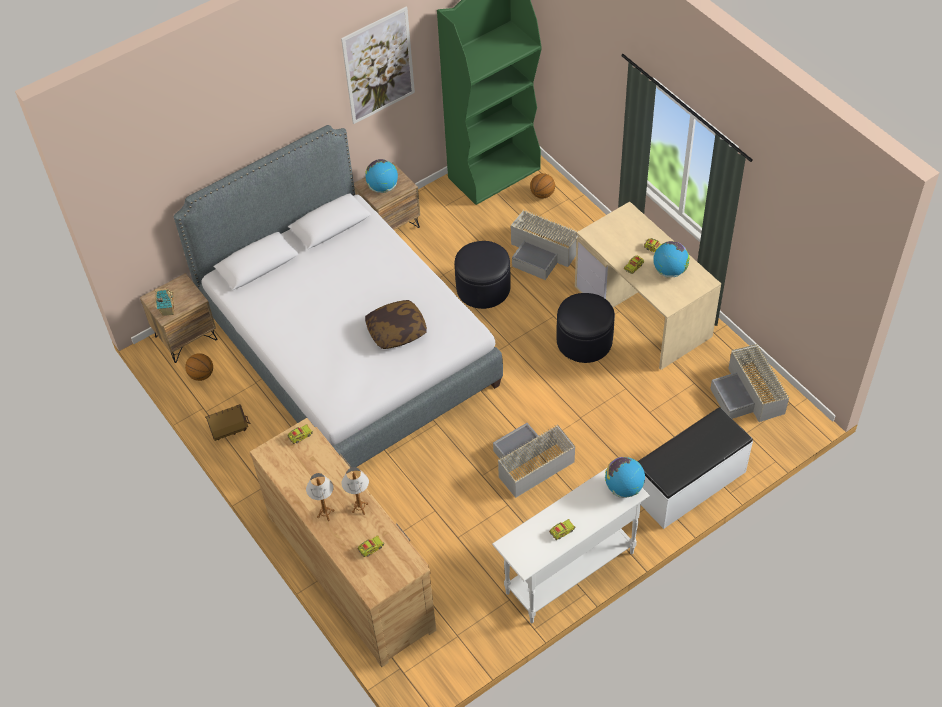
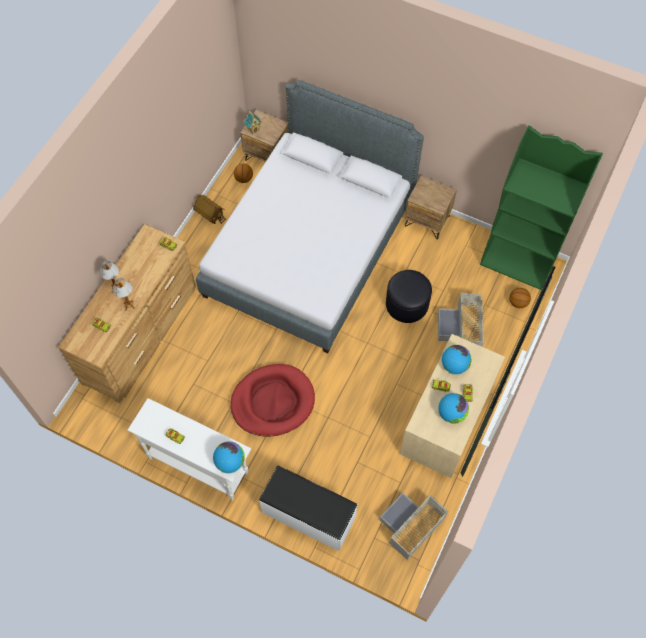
camera: 60 degrees right, 10 degrees up
(378, 66) = (470, 122): picture -> none
(383, 187) = (429, 194): globe -> globe (454, 365)
(396, 331) = (301, 262): pillow -> none
(530, 464) = (273, 402): grey storage box -> red dog bed
(584, 341) = (397, 390): black ottoman -> none

